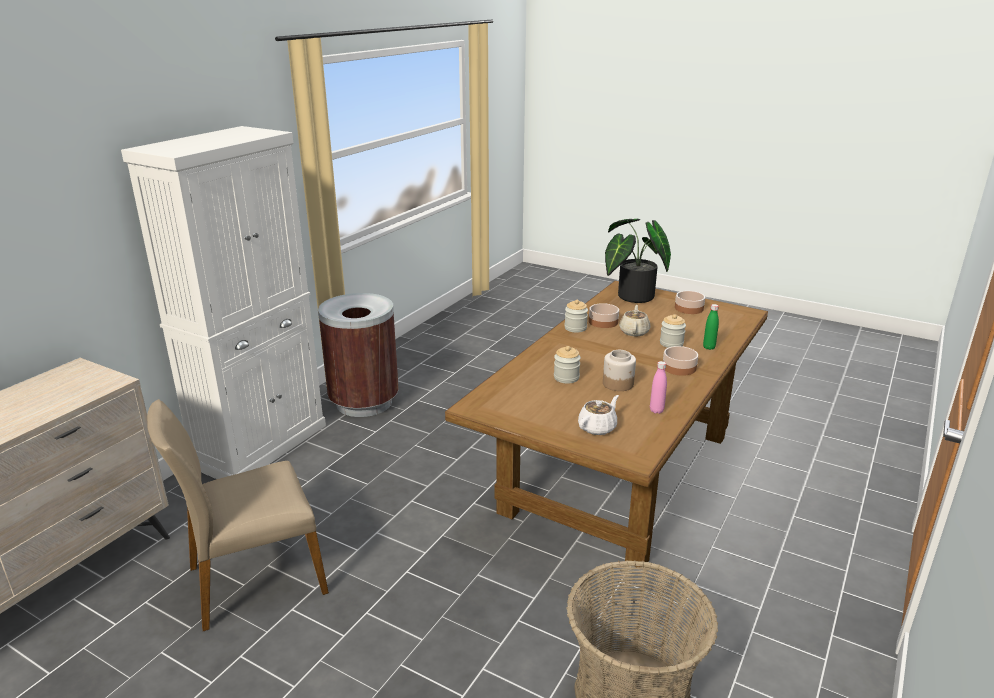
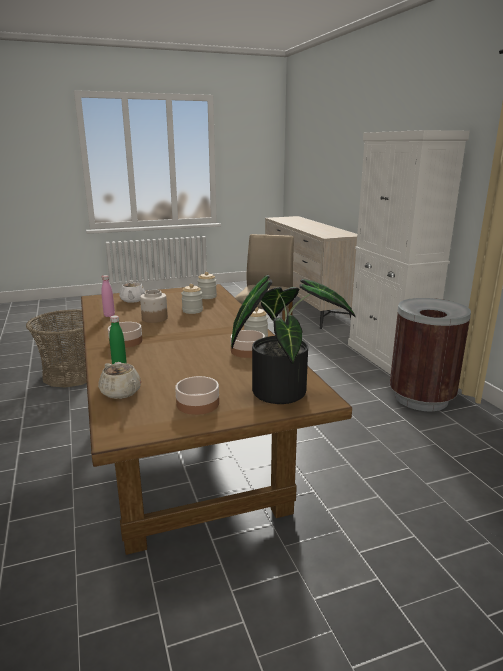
camera: 130 degrees right, 5 degrees down
(634, 331) = (206, 353): beige teapot -> beige teapot (121, 393)
(671, 343) = (158, 356): jar -> jar (207, 296)

